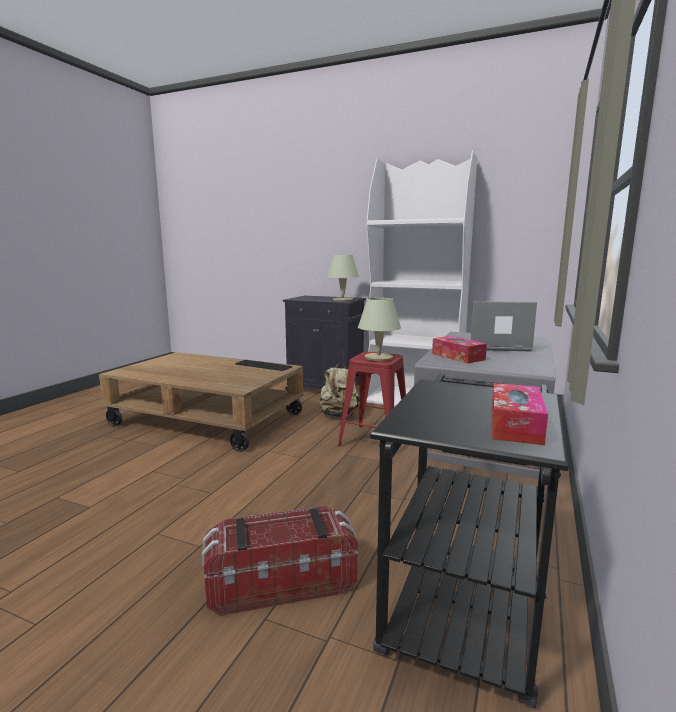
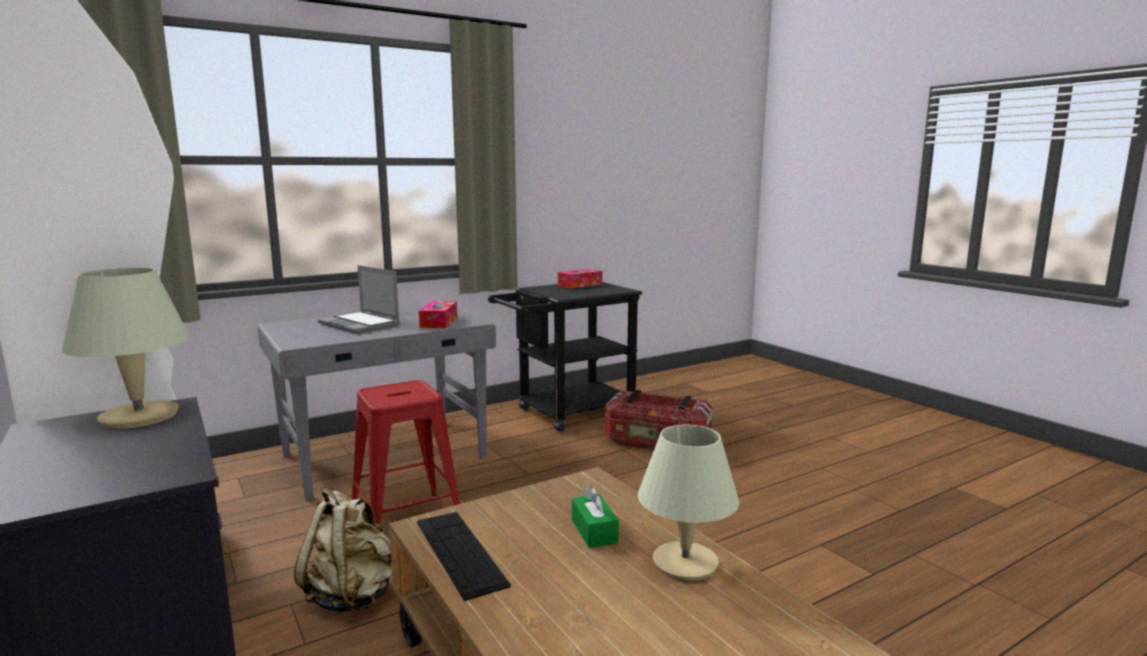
camera: 145 degrees left, 0 degrees up
(219, 377) = (594, 531): none -> green tissue box
(378, 358) = (403, 389): beige table lamp -> beige table lamp (685, 562)

